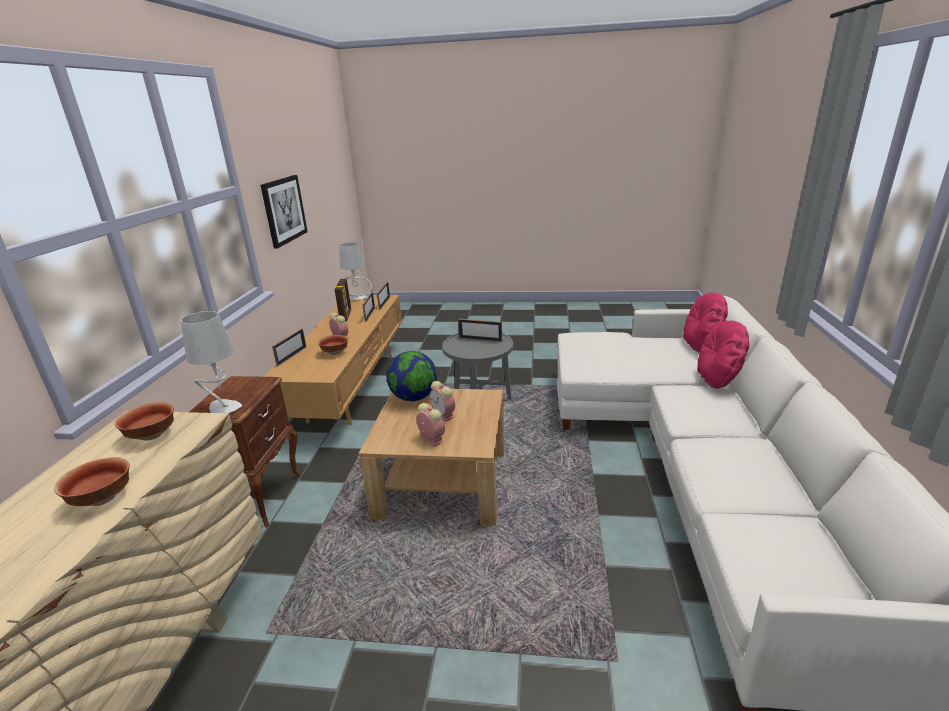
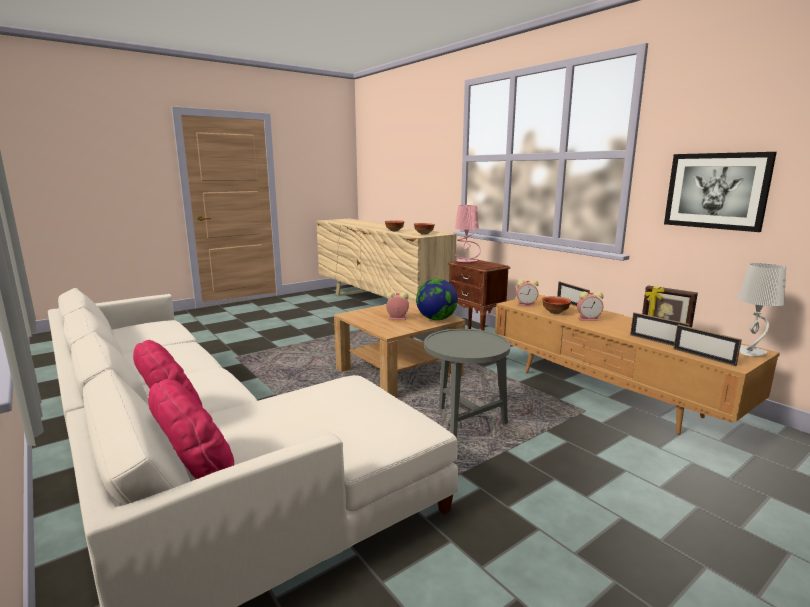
camera: 135 degrees right, 10 degrees down
(223, 408) = (466, 261): grey table lamp -> pink table lamp
(430, 439) = (382, 310): alarm clock -> alarm clock (526, 305)
(480, 339) = (474, 346): picture frame -> none

